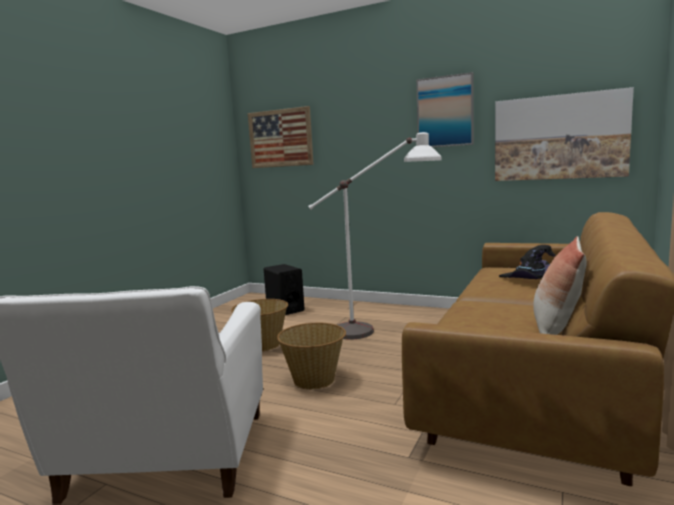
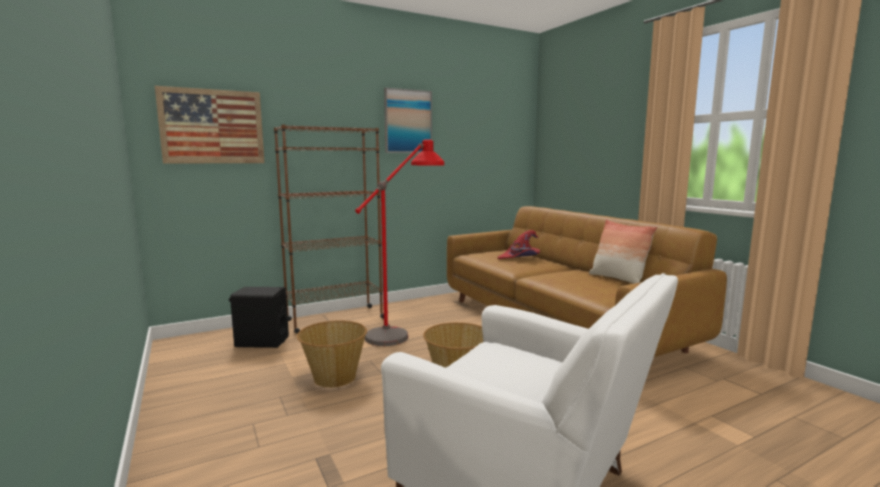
camera: 55 degrees left, 0 degrees up
(355, 308) = (335, 319): none -> brown bookcase
(382, 329) = (404, 327): white floor lamp -> red floor lamp
(529, 280) = (520, 258): black hat -> red hat
(559, 137) = (486, 152): picture -> none

